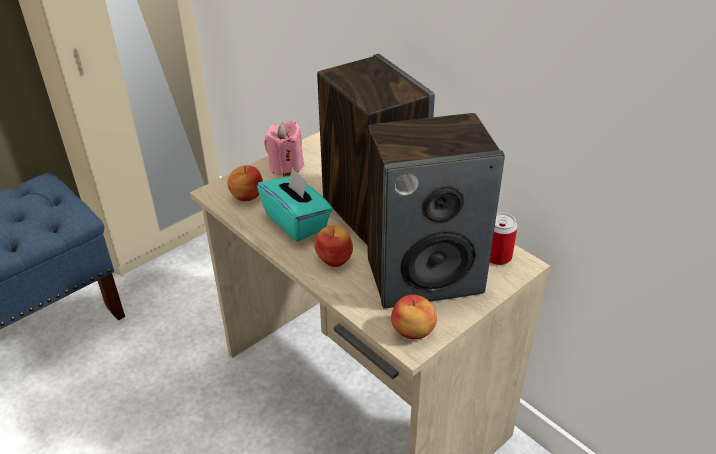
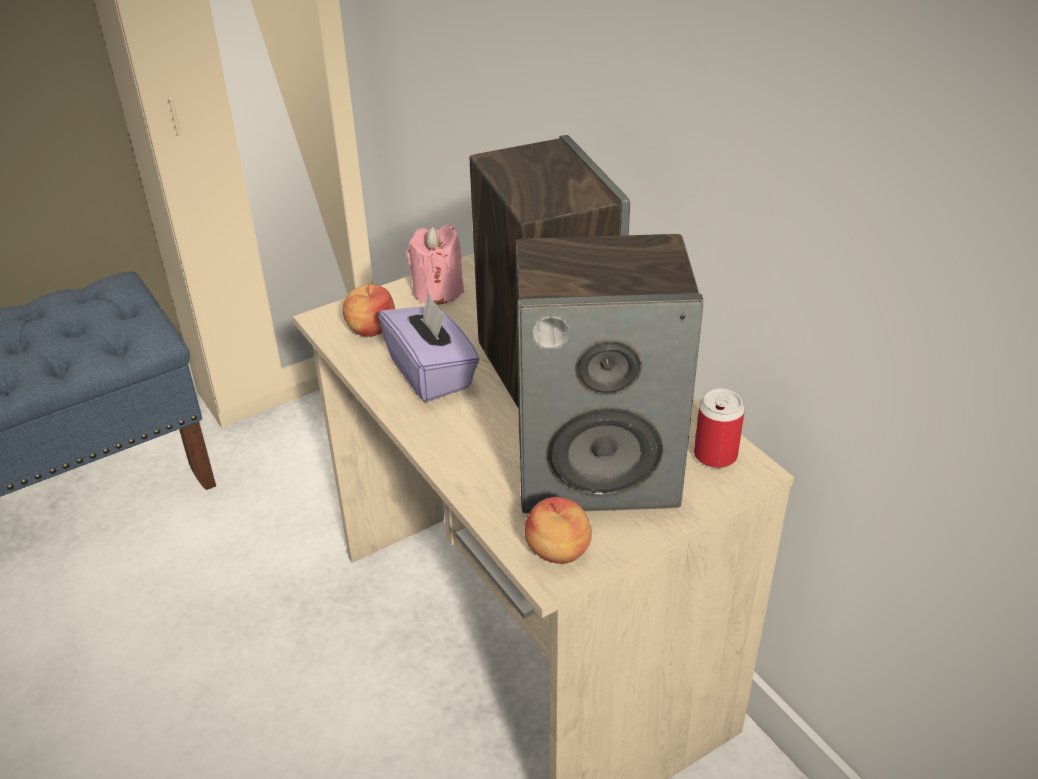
camera: 10 degrees right, 0 degrees up
(296, 222) = (431, 373): turquoise tissue box -> purple tissue box
(335, 258) = (472, 432): apple -> none

